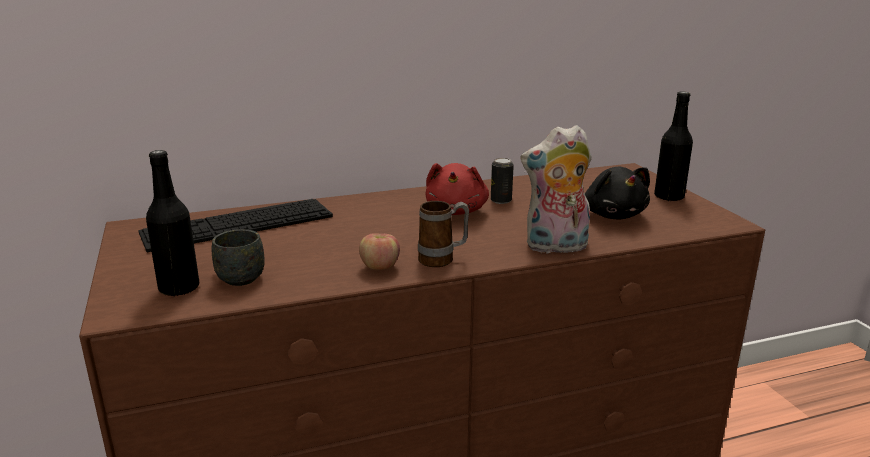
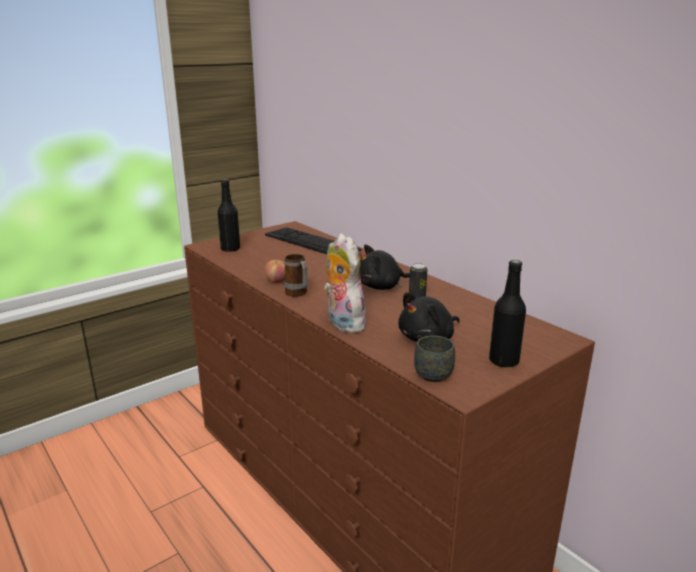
camera: 70 degrees right, 0 degrees up
(237, 276) = (248, 255): grey mug -> grey mug (434, 373)
(456, 211) = (381, 286): red plush toy -> black plush toy

